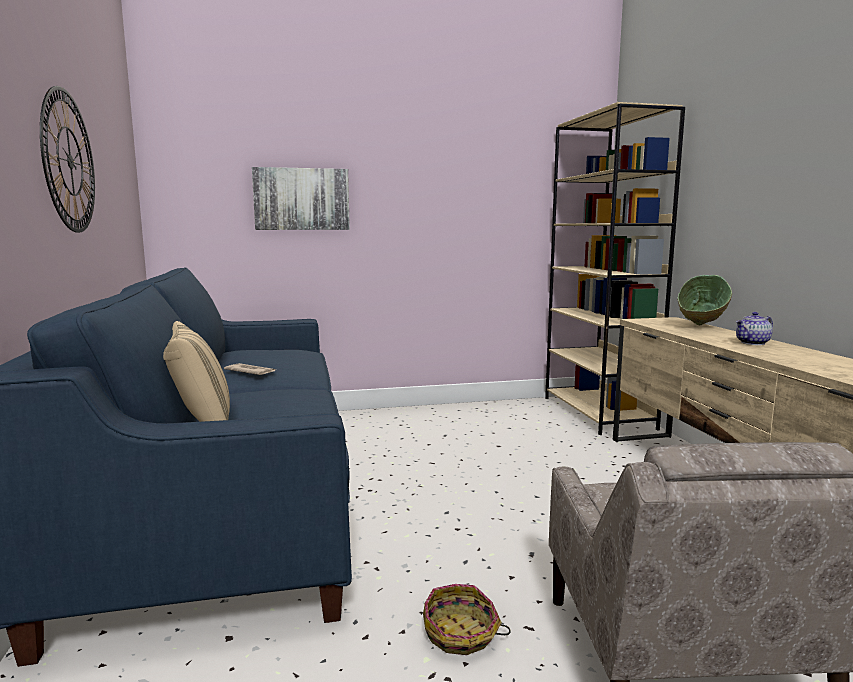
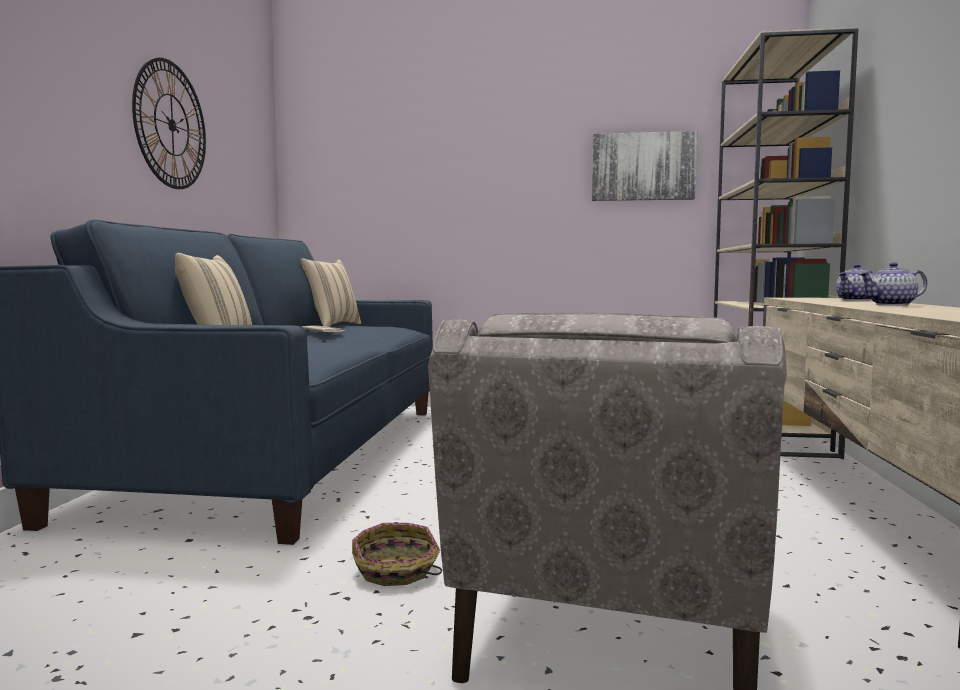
camera: 20 degrees right, 5 degrees down
(234, 355) = (331, 326): none -> beige pillow
(301, 199) = (426, 177): picture -> picture (643, 167)
(701, 327) = (856, 300): green bowl -> teapot

